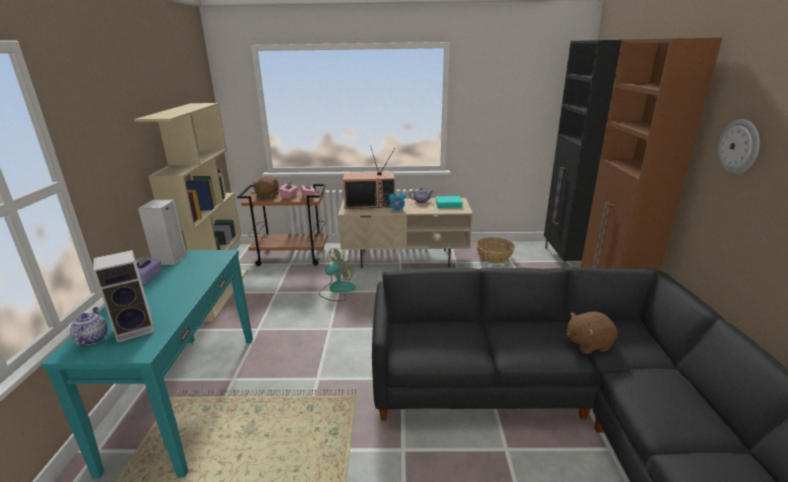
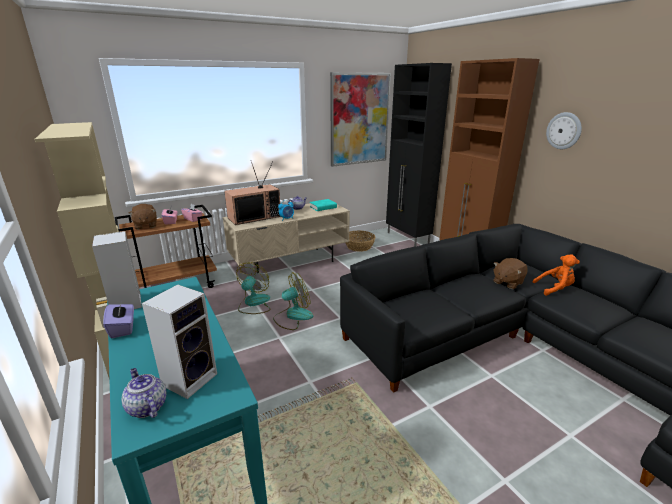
camera: 30 degrees left, 0 degrees up
(359, 312) = (293, 316): none -> fan
(519, 107) = (359, 119): none -> picture
(649, 372) = (555, 289): none -> orange plush toy

